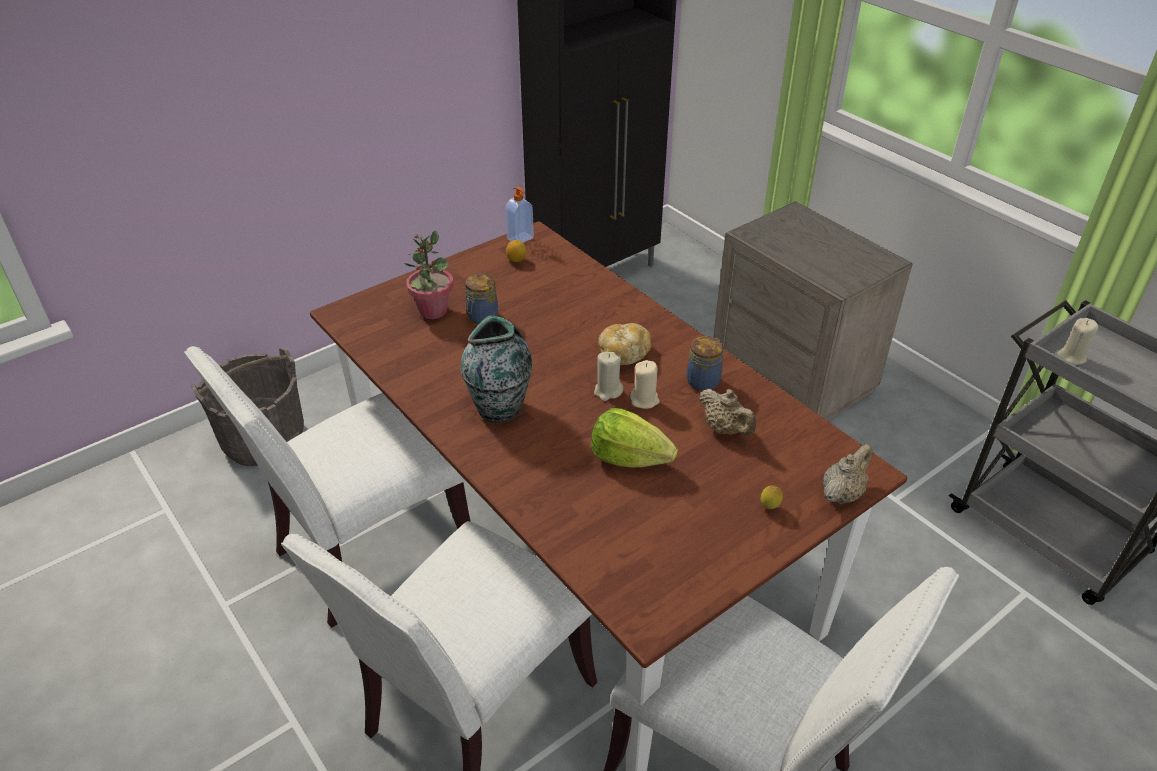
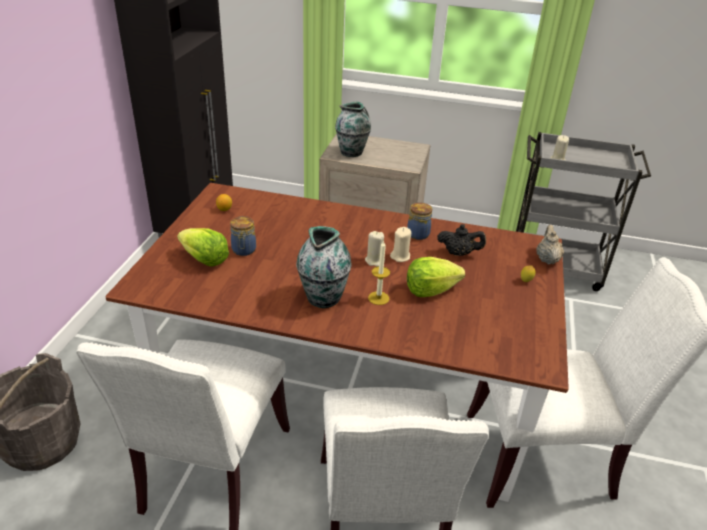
camera: 40 degrees left, 5 degrees down
(433, 311) = (204, 260): potted plant -> lettuce
(520, 239) = (211, 196): soap dispenser -> none
(557, 438) = (378, 298): none -> candle
(624, 354) = (358, 237): bread -> none
(725, 429) = (459, 253): beige teapot -> black teapot
(779, 238) = (352, 152): none -> vase

